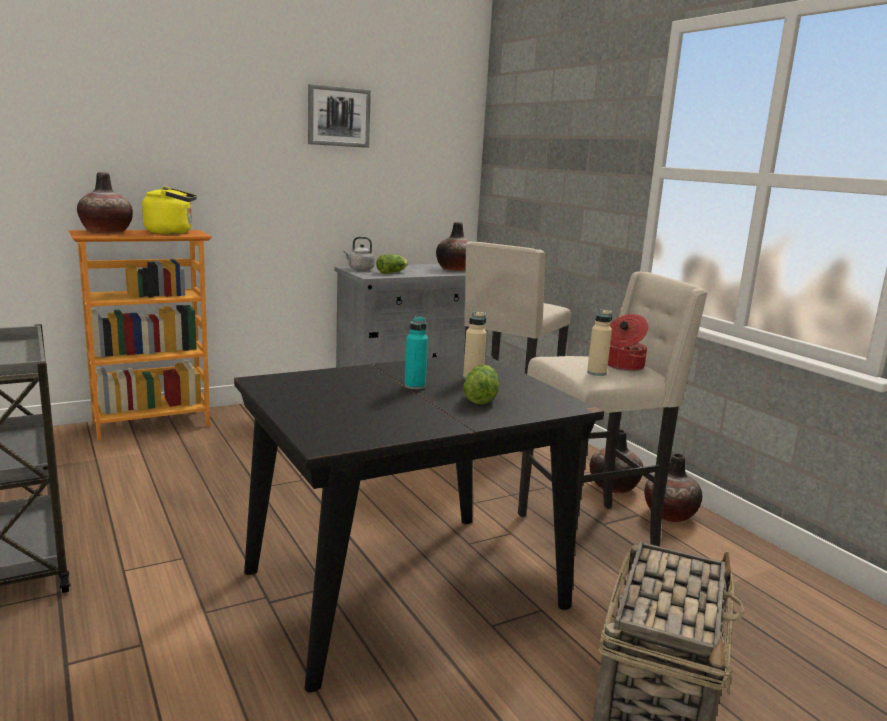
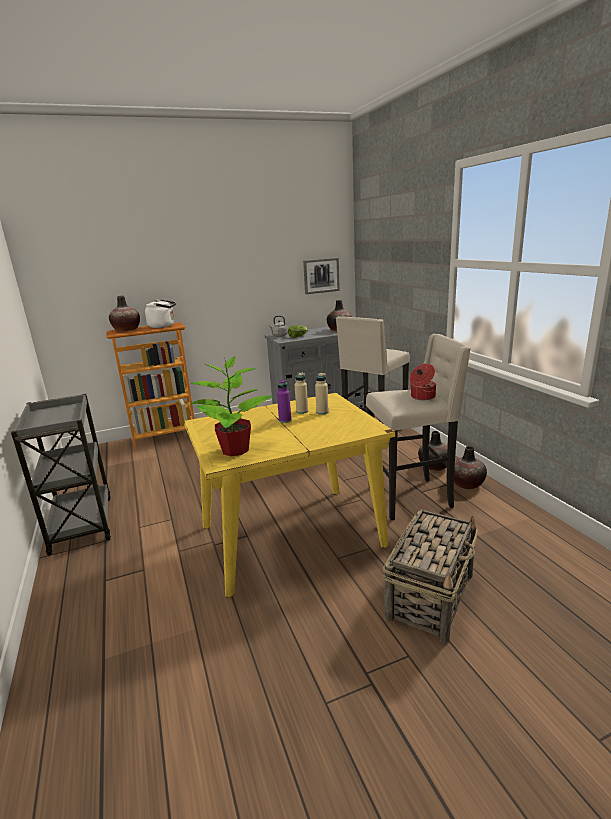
camera: 10 degrees right, 5 degrees up
(172, 232) = (163, 326): yellow kettle -> white kettle
(338, 117) = (258, 242): picture -> picture (321, 275)
(345, 425) = (234, 450): none -> potted plant
(406, 588) = (292, 535): black dining table -> yellow dining table
(415, 386) = (285, 420): turquoise bottle -> purple bottle
(481, 397) = (322, 426): lettuce -> none
(596, 373) = (402, 403): beige bottle -> beige bottle (302, 411)

